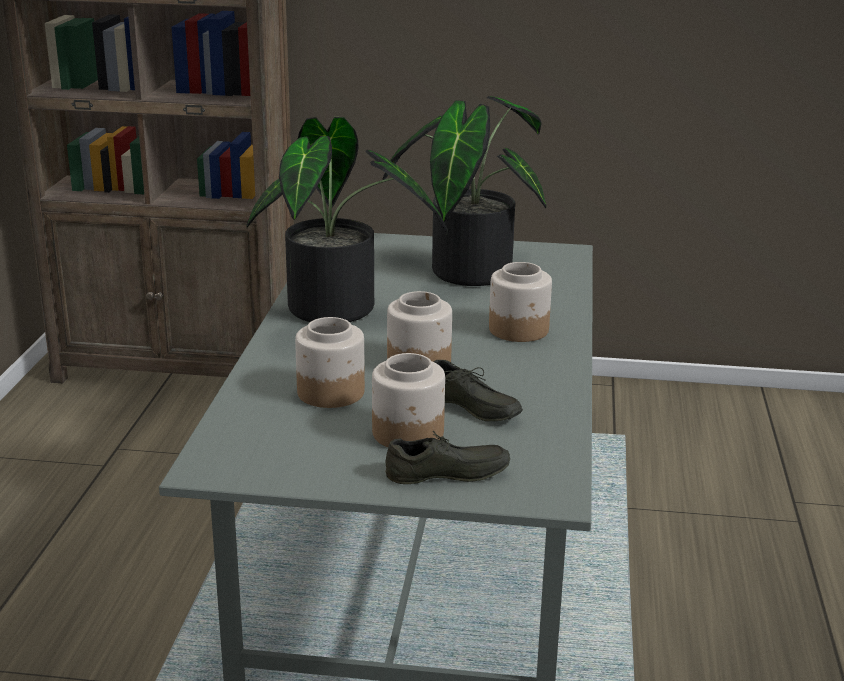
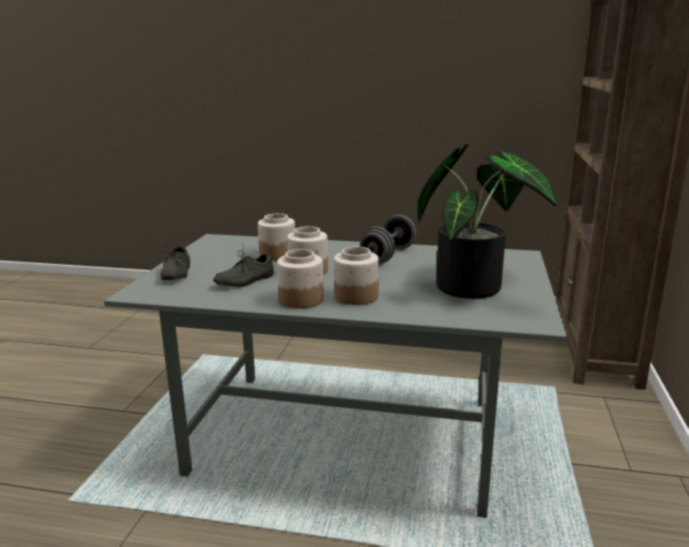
camera: 95 degrees right, 5 degrees down
(340, 311) = (388, 255): potted plant -> grey dumbbell
(408, 433) = (223, 268): jar -> jar (300, 300)

